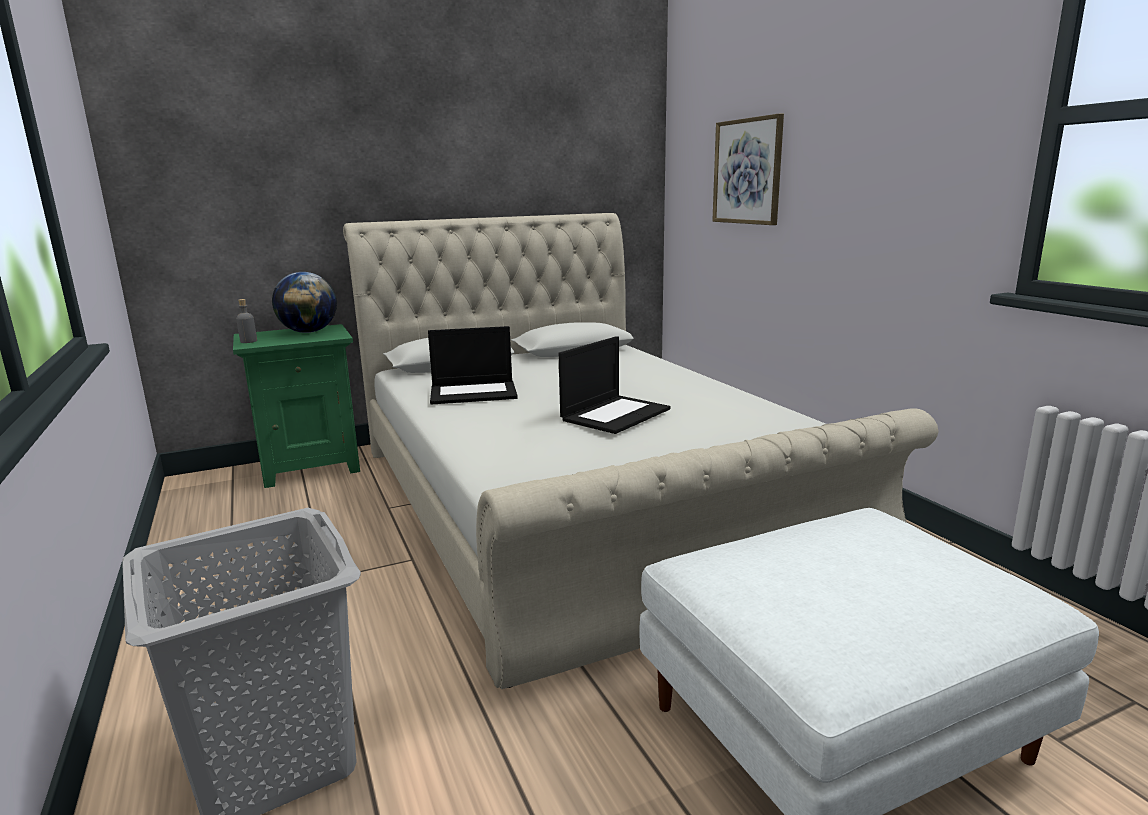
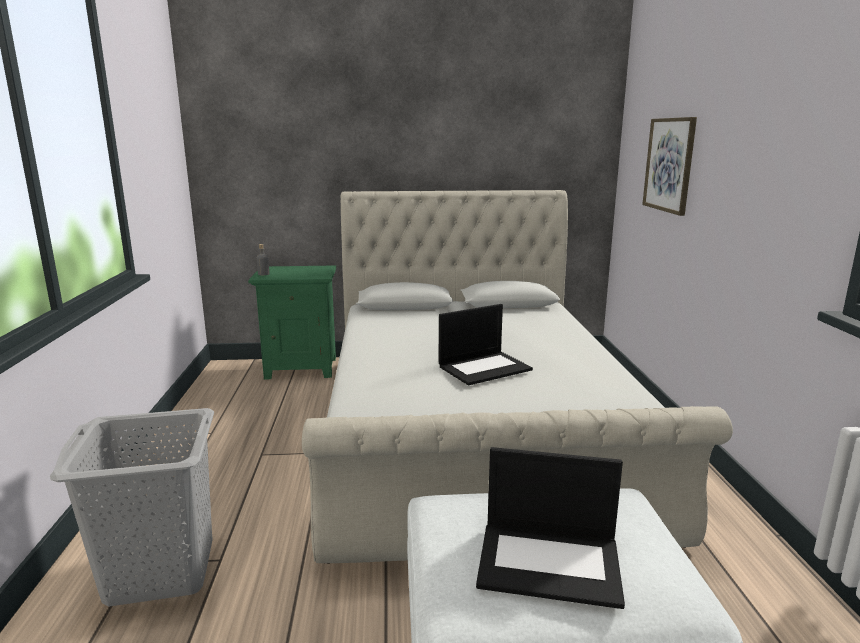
camera: 20 degrees right, 0 degrees up
(308, 332) = (307, 270): globe -> none
(474, 392) = (400, 332): laptop -> laptop (550, 562)

